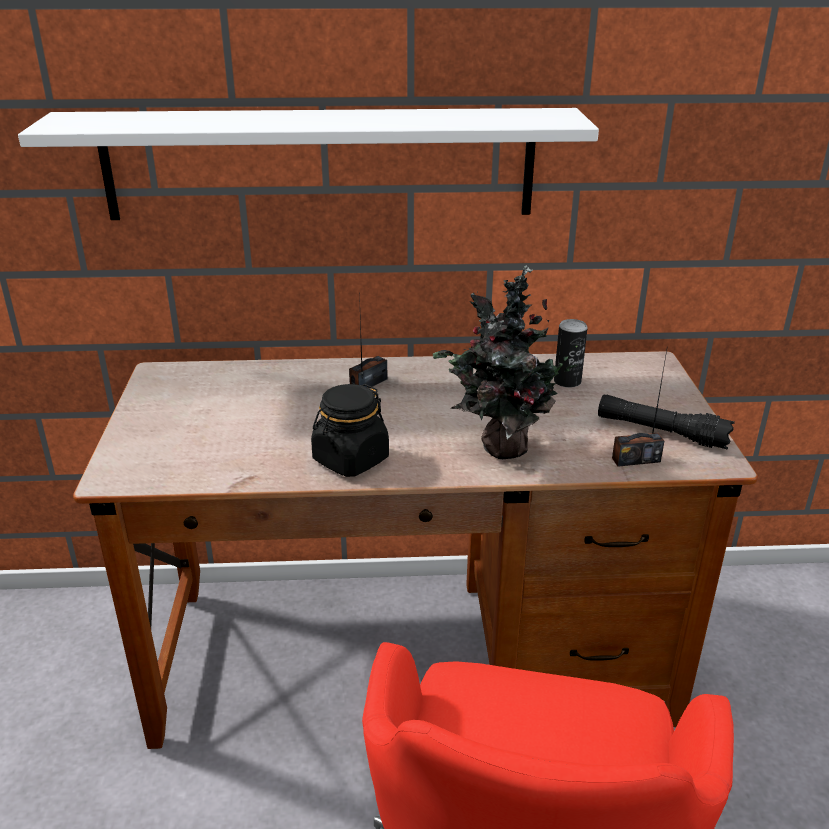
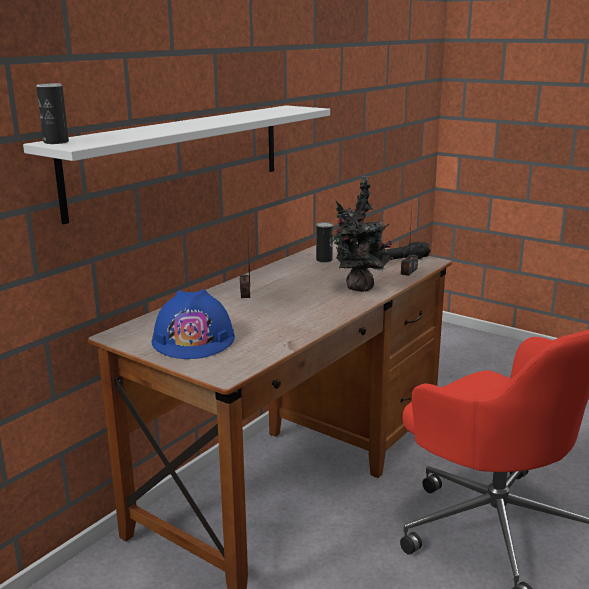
camera: 50 degrees left, 10 degrees down
(66, 117) = (56, 142): none -> can
(191, 416) = (194, 339): none -> blue hard hat
(350, 460) = (314, 317): black jar -> none

